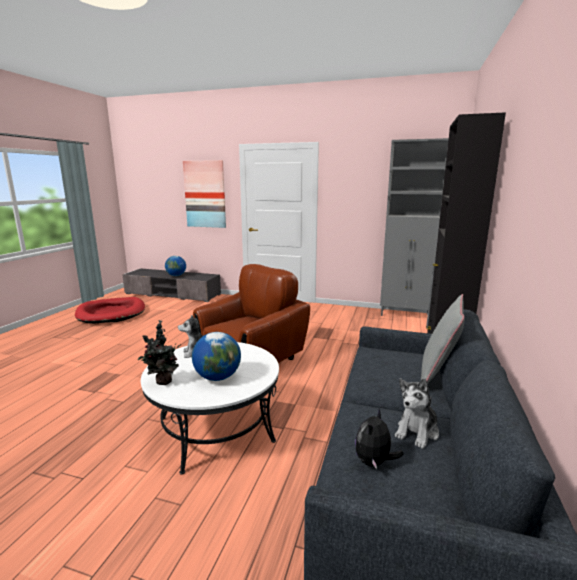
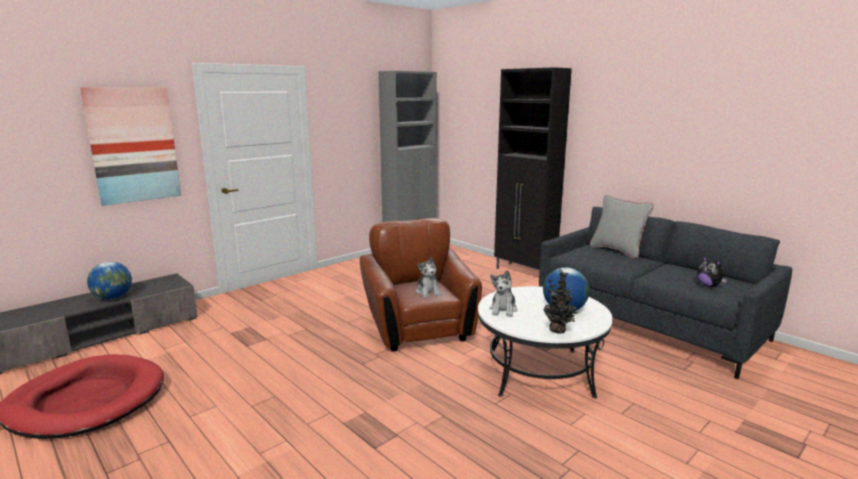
camera: 60 degrees left, 0 degrees up
(417, 432) = (682, 271): plush toy -> plush toy (428, 292)

